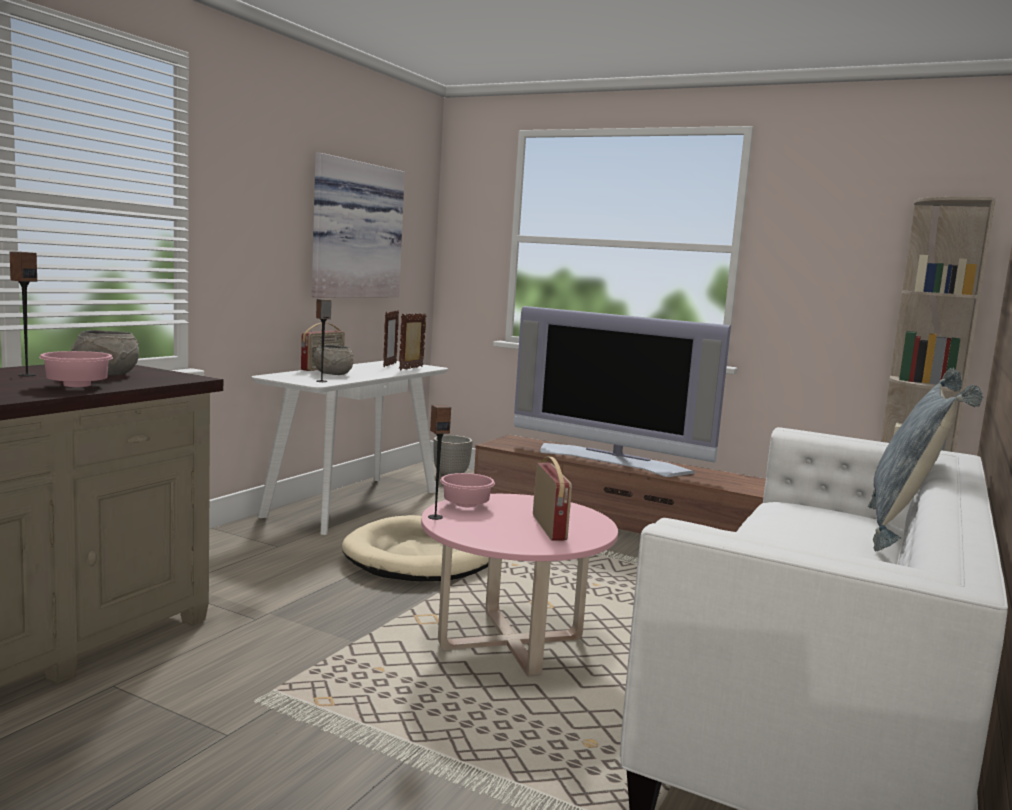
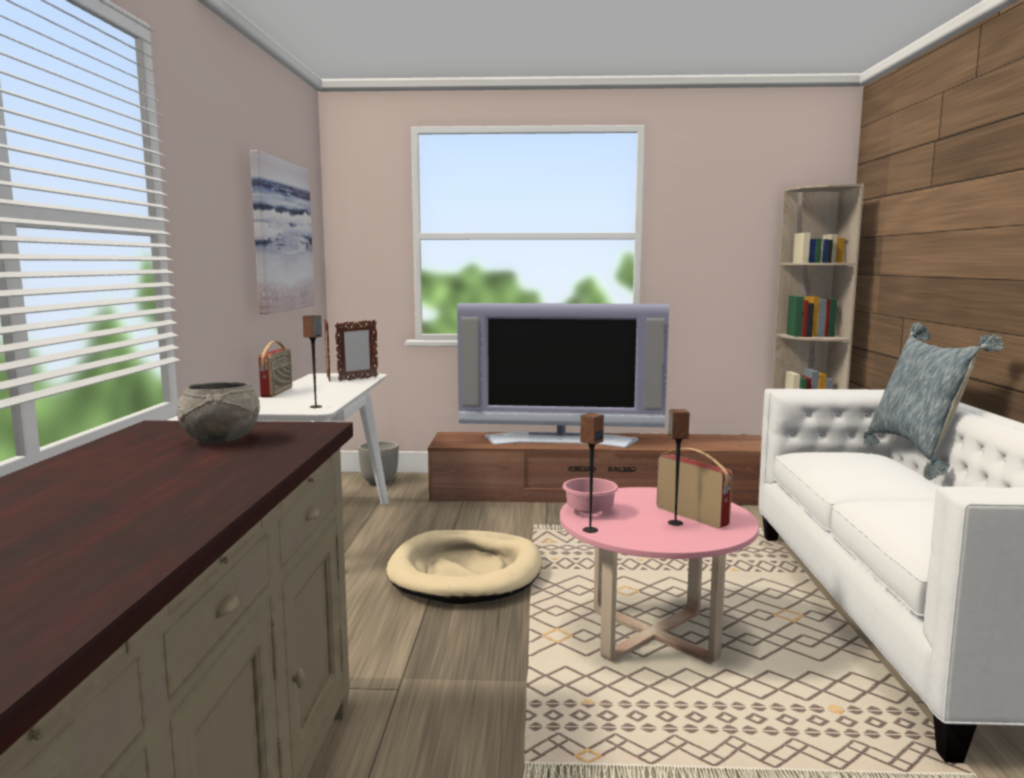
camera: 25 degrees left, 0 degrees up
(26, 375) = (131, 458): speaker -> speaker (675, 523)
(78, 386) = (245, 461): pink bowl -> none
(332, 374) = (304, 397): grey bowl -> none
(411, 368) = (357, 379): picture frame -> picture frame turned 135 degrees counterclockwise

